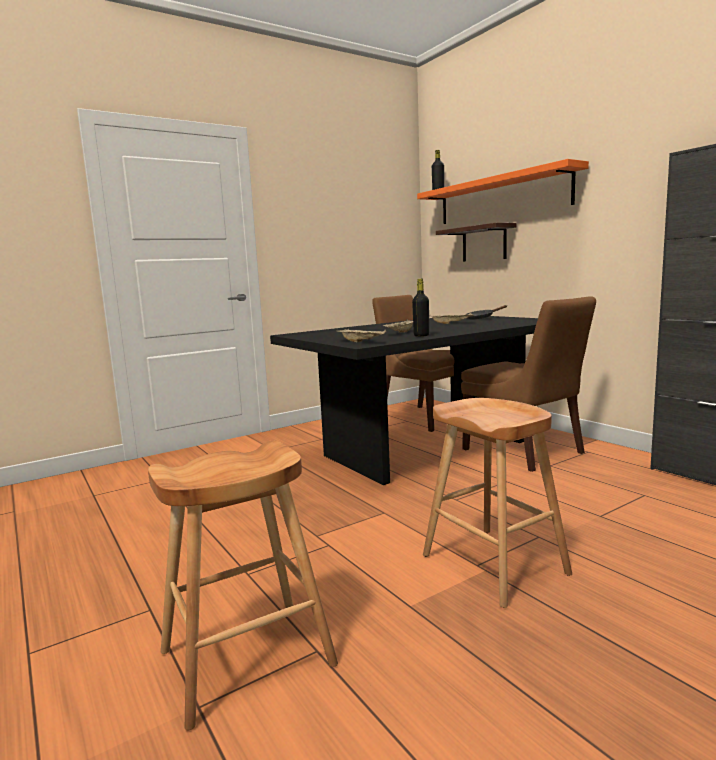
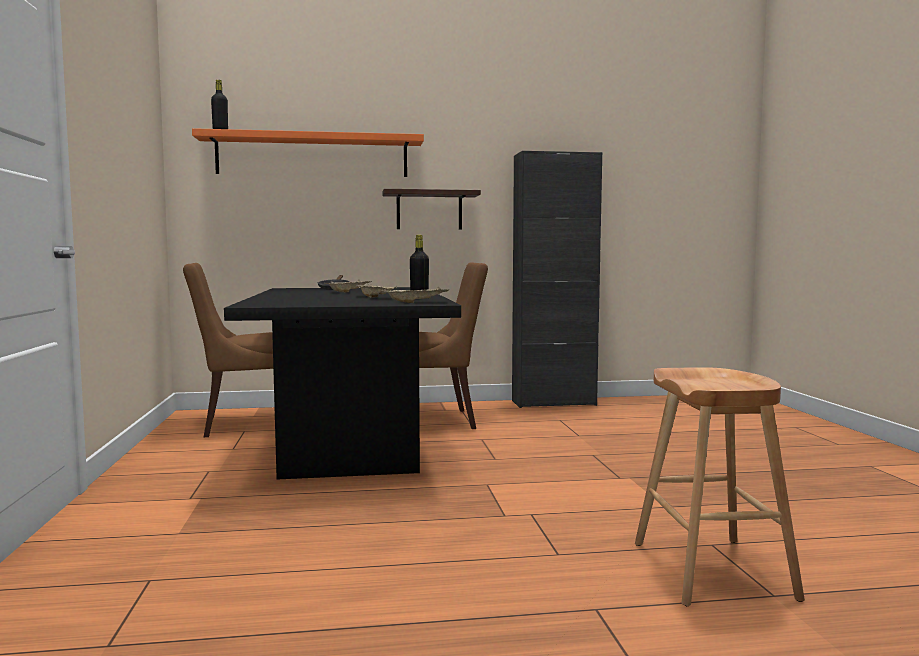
camera: 65 degrees left, 5 degrees down
(484, 243) = (287, 204): shelf -> shelf (429, 210)
(493, 564) = (623, 474): brown stool -> none

